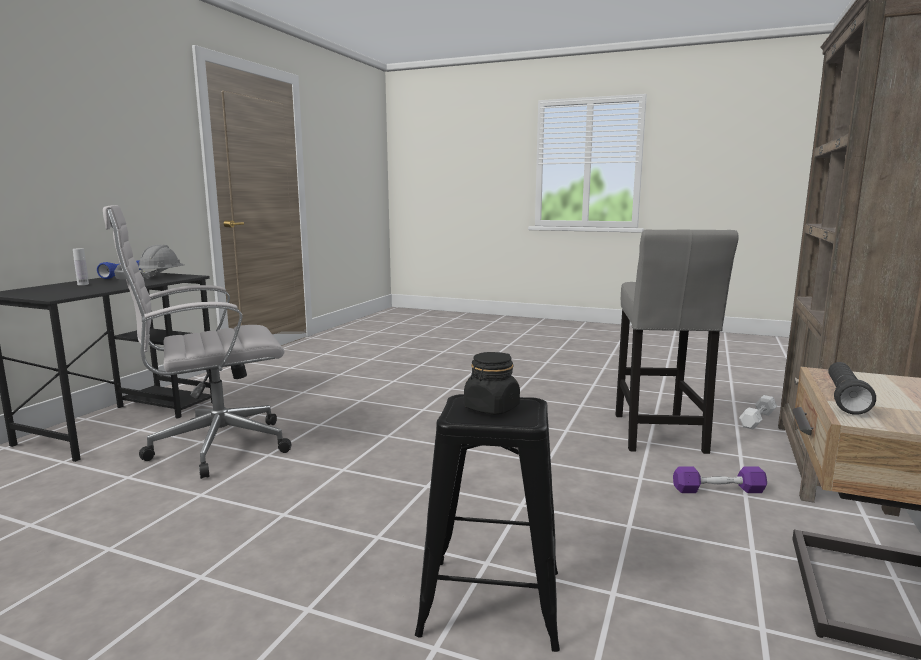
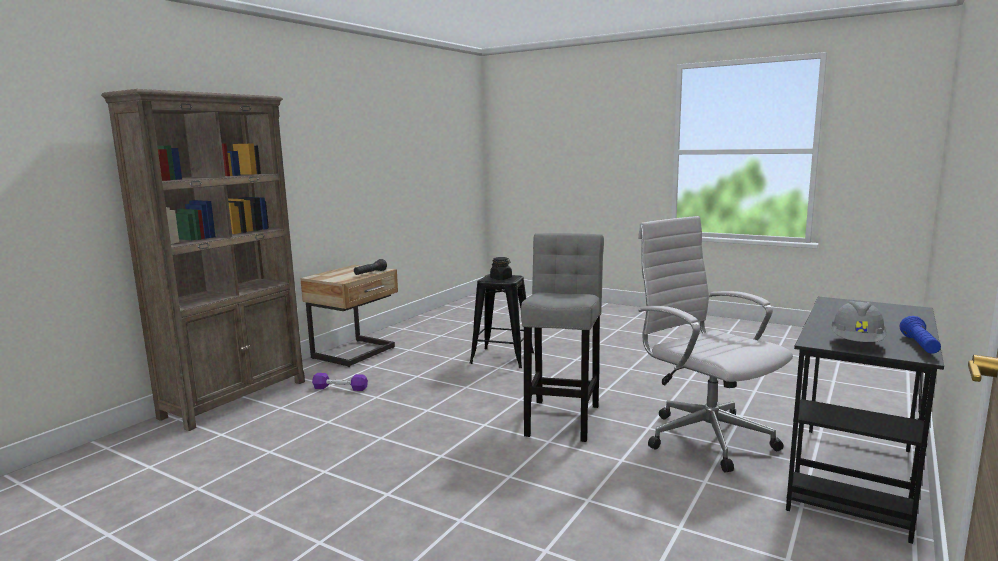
camera: 170 degrees left, 0 degrees up
(83, 284) = (889, 322): white bottle -> none
(213, 448) = (704, 437): white office chair -> white office chair turned 105 degrees counterclockwise
(658, 435) = (309, 427): grey stool -> grey stool (563, 417)
(757, 420) = (189, 439): white dumbbell -> none

